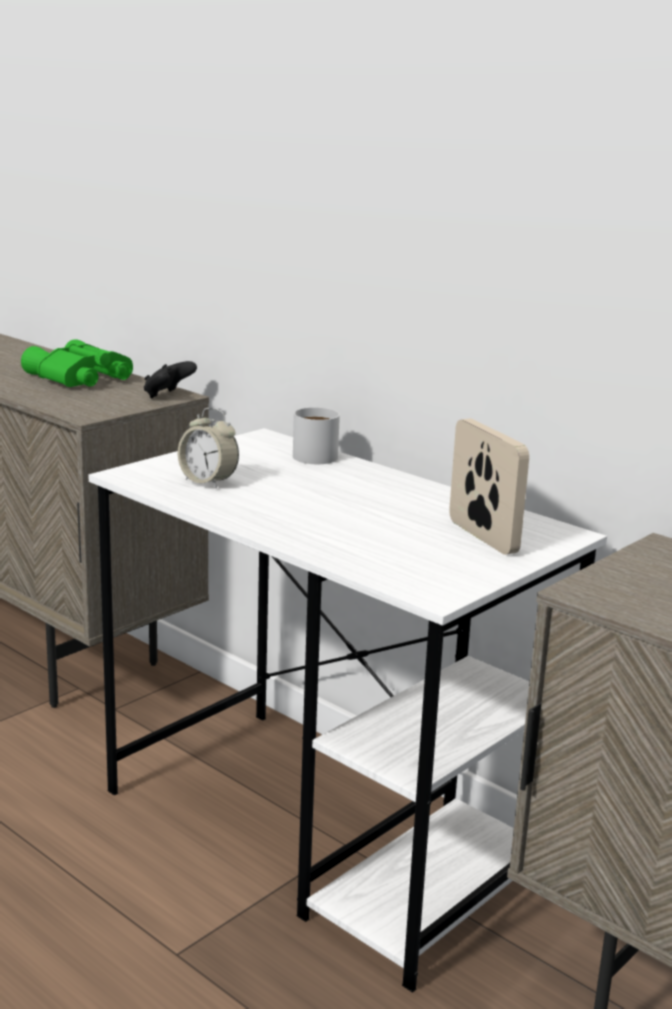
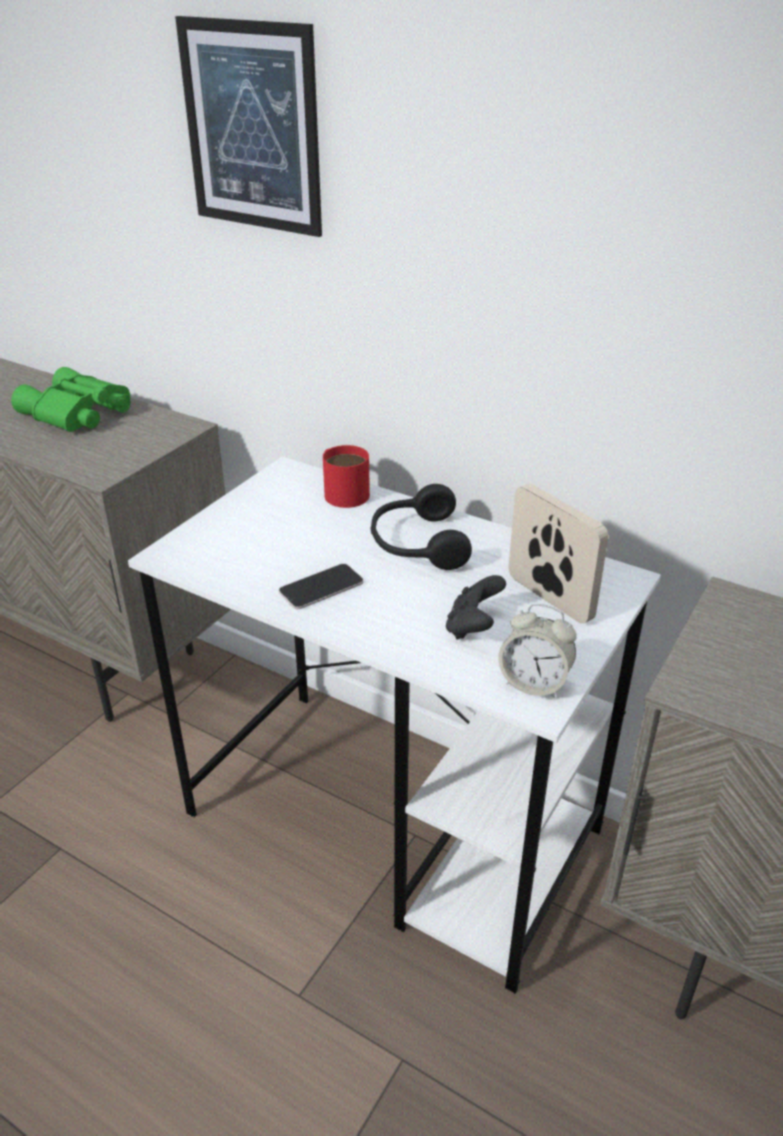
camera: 10 degrees left, 15 degrees up
(168, 396) = (176, 429): black game controller -> black game controller (473, 627)
(208, 481) = (254, 553): alarm clock -> alarm clock (534, 683)
(261, 507) = (321, 587): none -> phone
(268, 113) = (252, 128): none -> picture
(311, 454) = (342, 491): white mug -> red mug
(368, 492) = (416, 544): none -> black headphones

